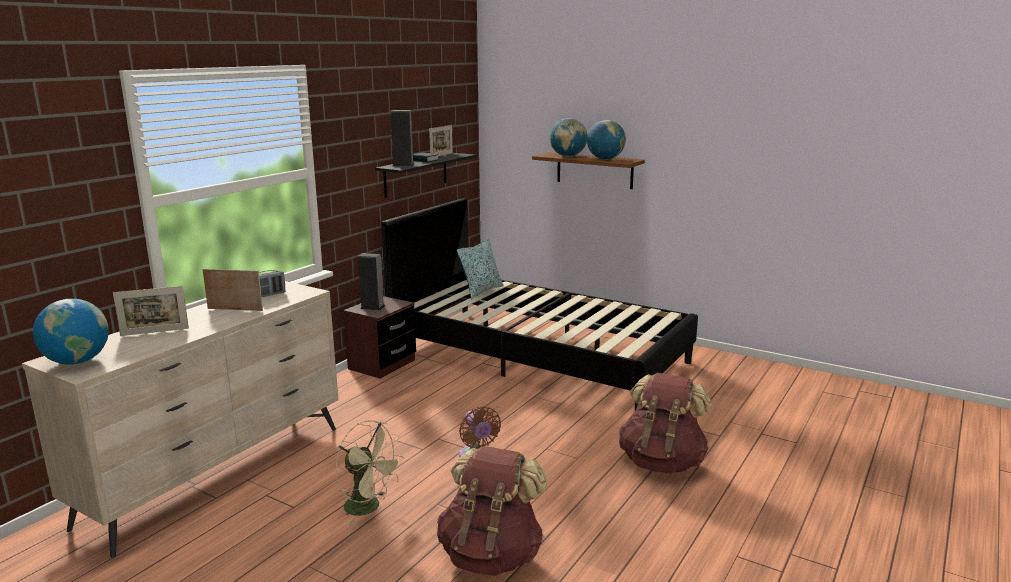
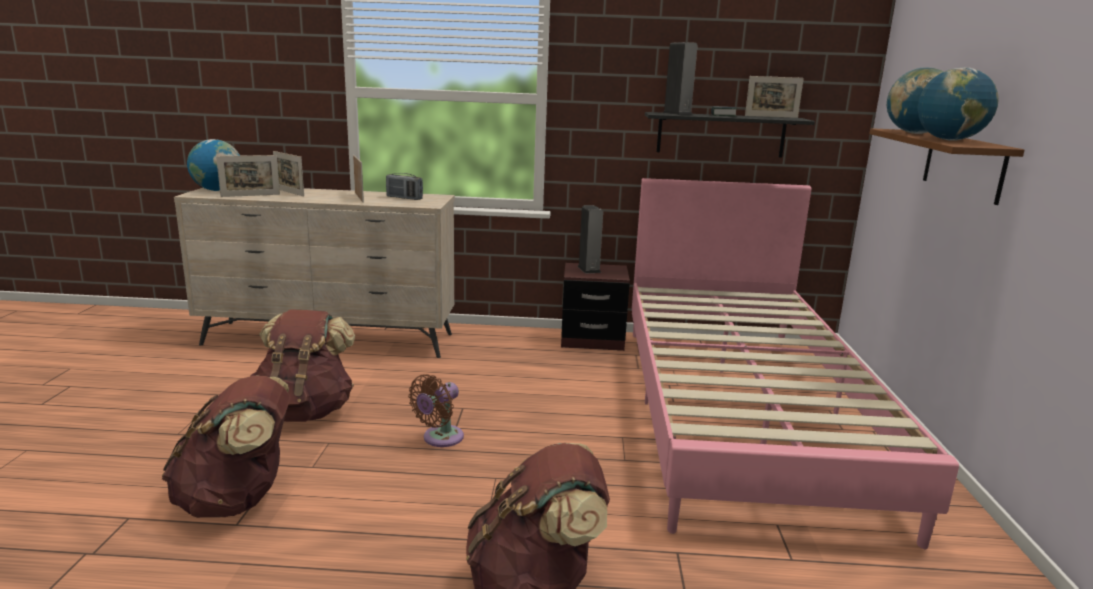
camera: 60 degrees right, 0 degrees up
(141, 349) = (250, 195): none -> picture frame
(369, 508) = (305, 412): beige fan -> brown backpack
(481, 291) = (752, 307): pillow -> none
(537, 355) = (740, 411): black bed -> pink bed

